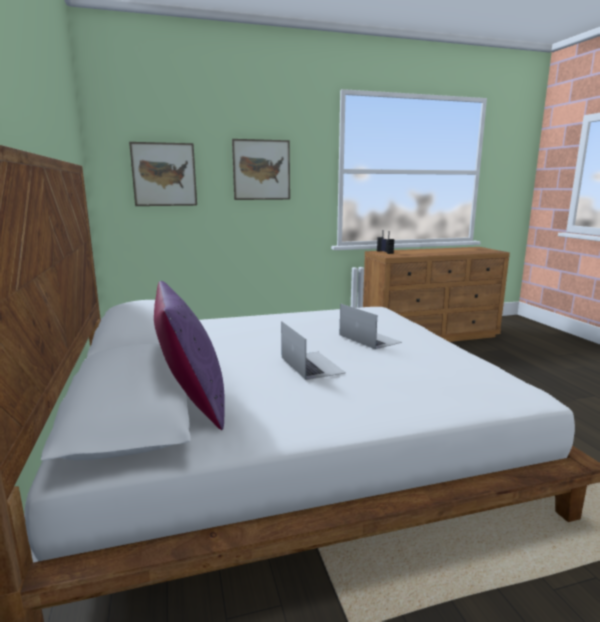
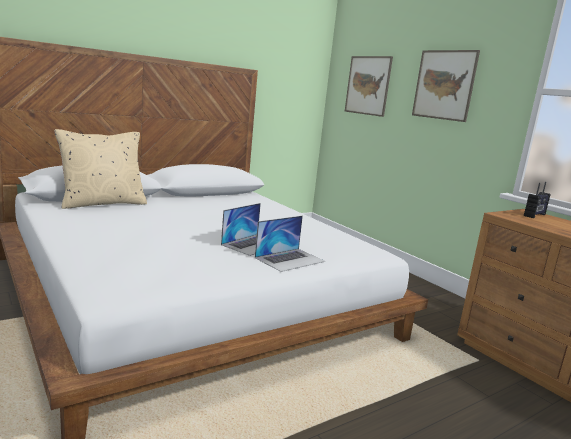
camera: 70 degrees right, 0 degrees up
(192, 402) = (102, 203): purple pillow -> beige pillow
(311, 365) = (167, 223): laptop -> laptop (290, 259)

